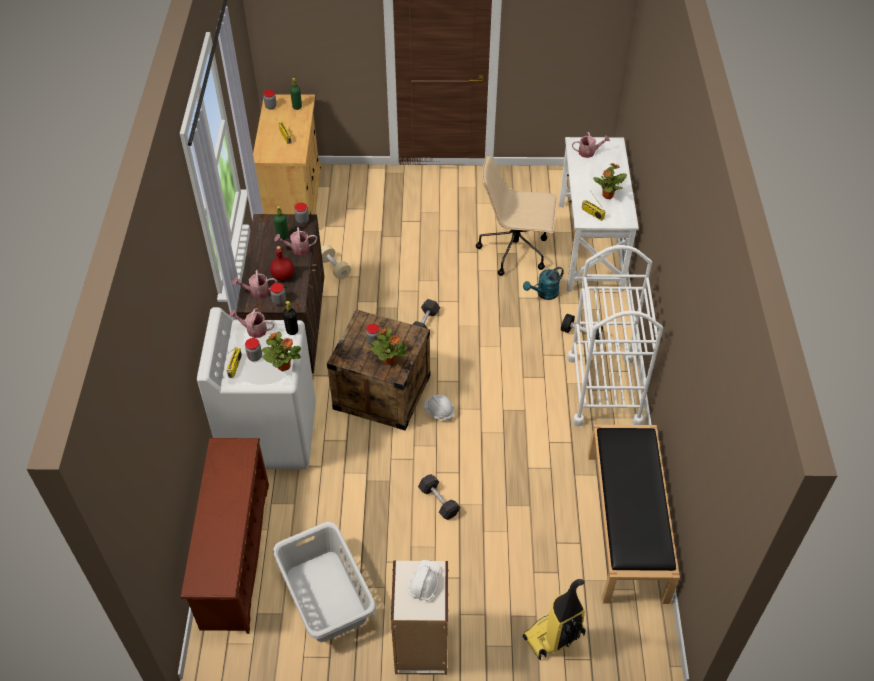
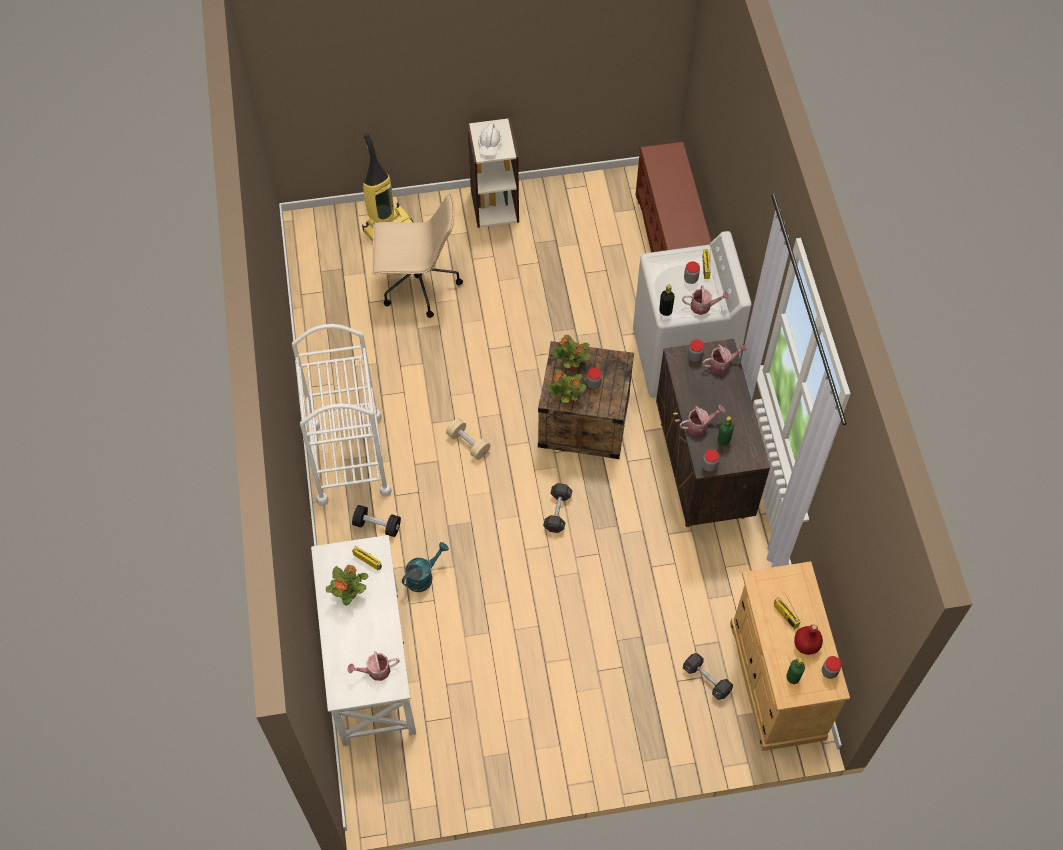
camera: 170 degrees right, 10 degrees up
(283, 276) = (702, 388): red bottle -> red bottle (806, 645)
(283, 366) = (660, 274): potted plant -> potted plant (567, 399)
(326, 596) = (582, 229): grey laundry basket -> none
(334, 268) = (685, 575): beige dumbbell -> beige dumbbell (468, 443)
(438, 501) = (502, 319): black dumbbell -> black dumbbell (706, 679)
(439, 412) = (520, 407): white hard hat -> none
(515, 251) = (466, 639): beige office chair -> beige office chair (417, 285)
(627, 526) = (326, 323): black bench -> none

